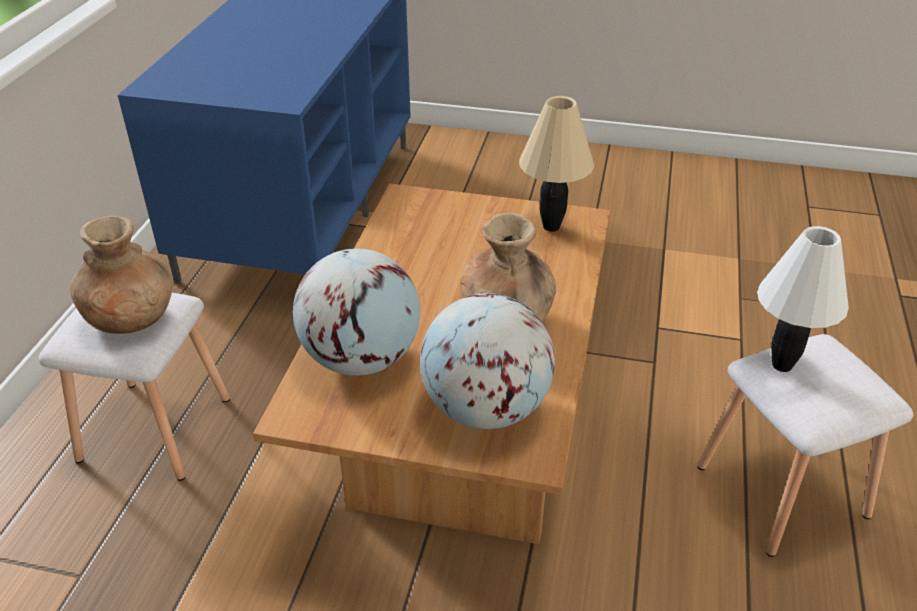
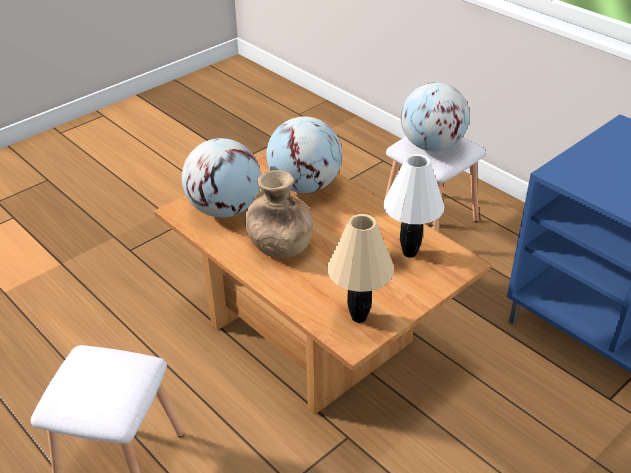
camera: 125 degrees right, 0 degrees up
(132, 318) = (432, 146): brown vase -> globe
(782, 366) = (127, 369): white table lamp -> white table lamp (409, 253)

